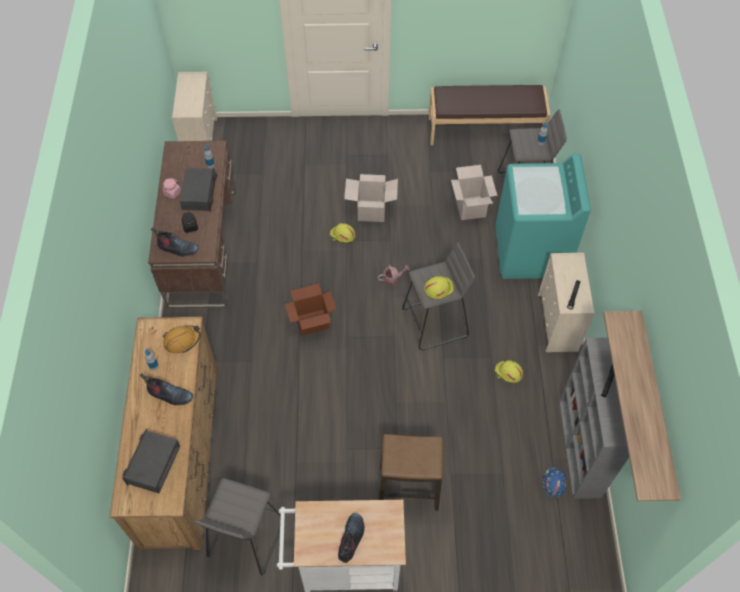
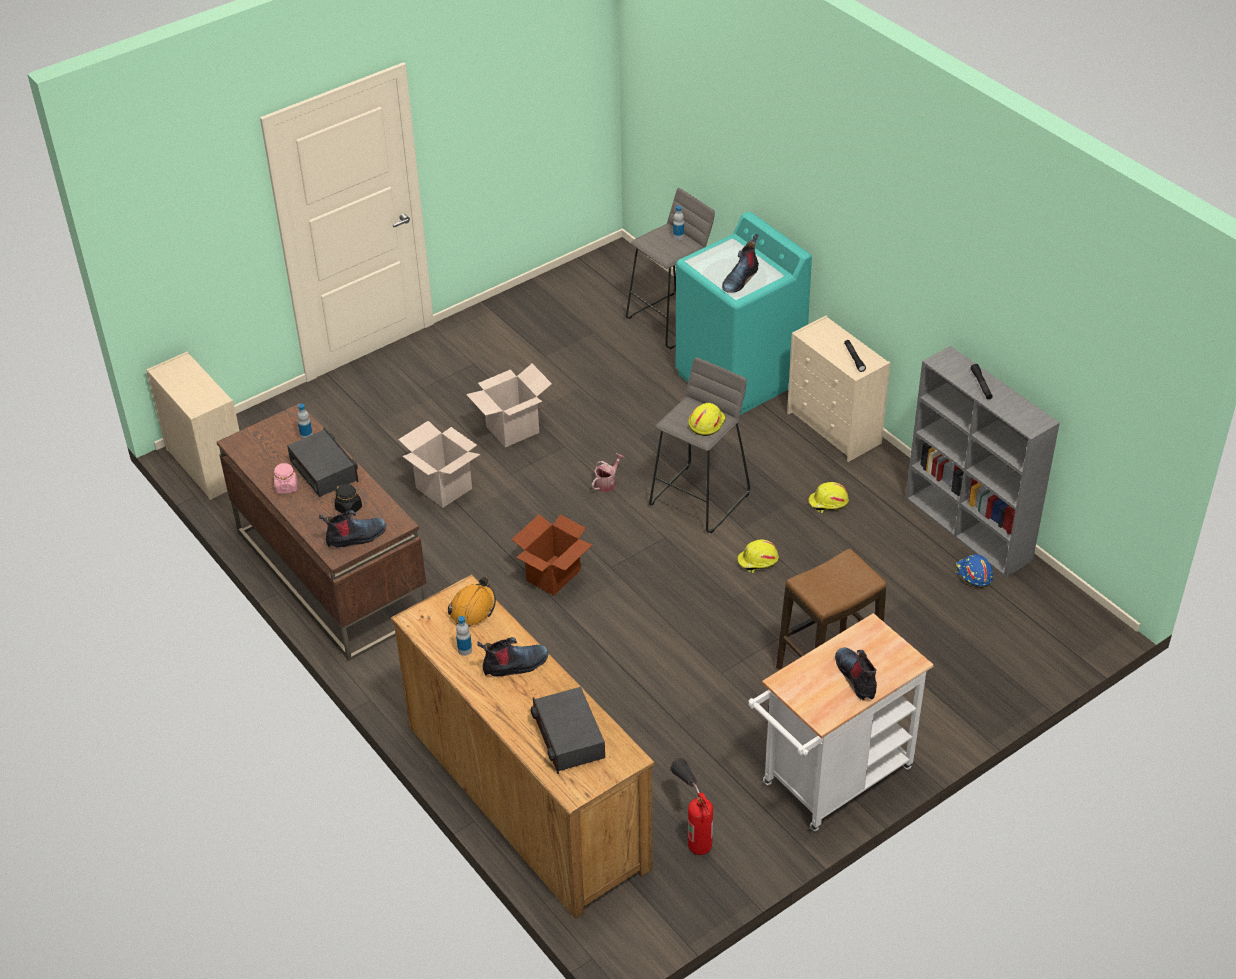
camera: 35 degrees left, 15 degrees down
(245, 538) = (692, 827): grey stool -> fire extinguisher
(342, 236) = (501, 471): yellow hard hat -> yellow hard hat (758, 561)
(470, 208) = (628, 369): cardboard box -> cardboard box (444, 488)
(485, 129) = (568, 284): brown bench -> none
(535, 200) = (740, 279): none -> boot
(655, 406) = (1059, 353): shelf -> none

